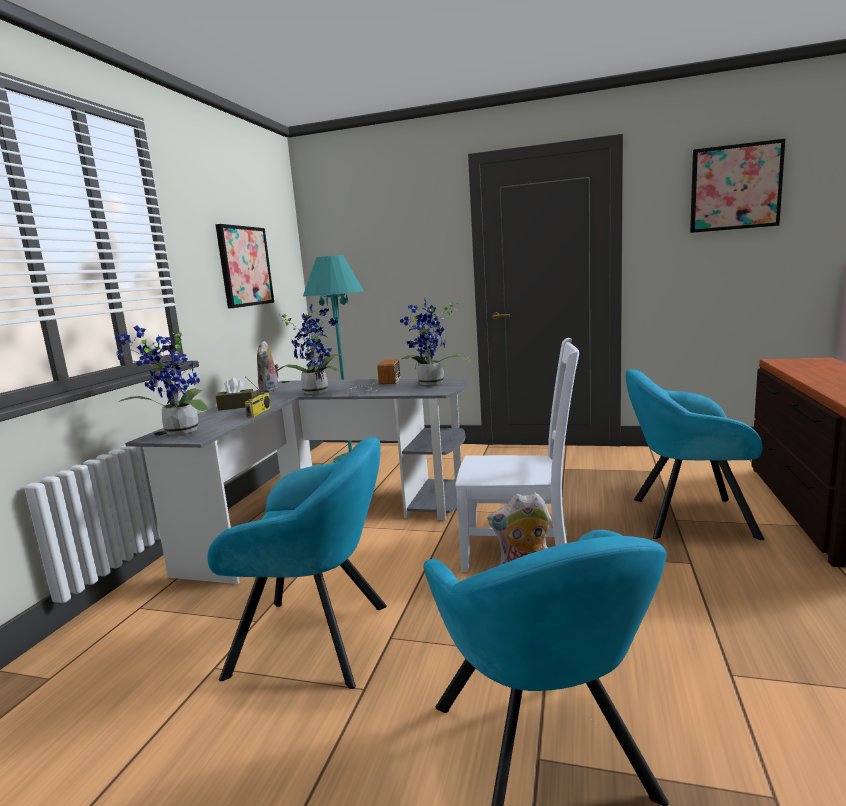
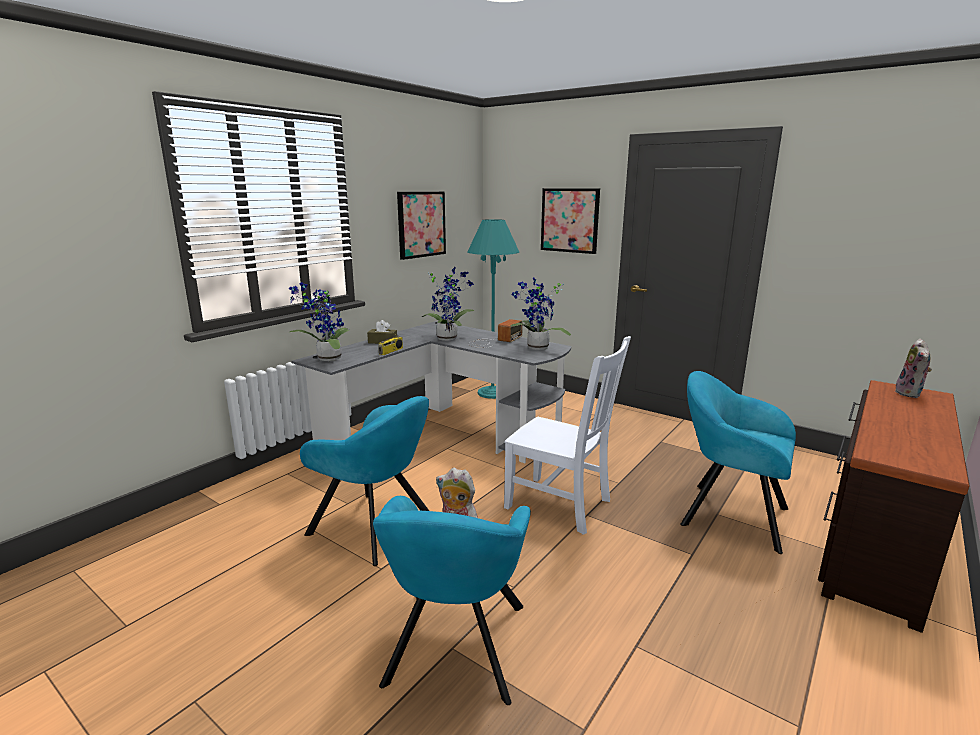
camera: 20 degrees right, 5 degrees up
(270, 390) = (419, 329): plush toy -> plush toy (910, 394)
(735, 187) = (896, 193): picture -> picture (570, 220)

